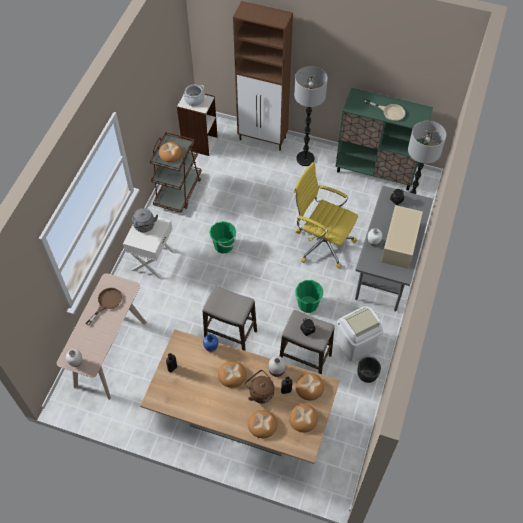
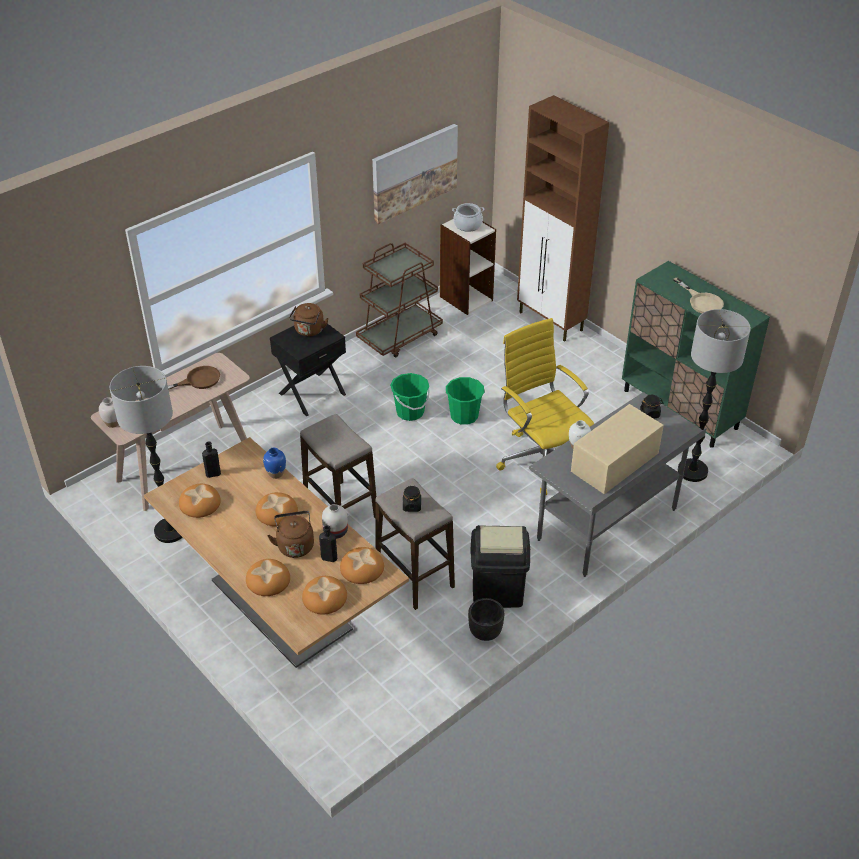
camera: 30 degrees right, 15 degrees down
(145, 226) = (309, 331): grey kettle -> brown kettle
(152, 260) = (311, 393): white nightstand -> black nightstand
(159, 84) = (414, 172): none -> picture
(170, 153) = (394, 266): bread -> bread (199, 503)
(305, 159) = (590, 362): floor lamp -> floor lamp (170, 531)
(308, 304) = (468, 517): green bucket -> green bucket (464, 416)
(356, 345) = (497, 590): white trash can -> black trash can

